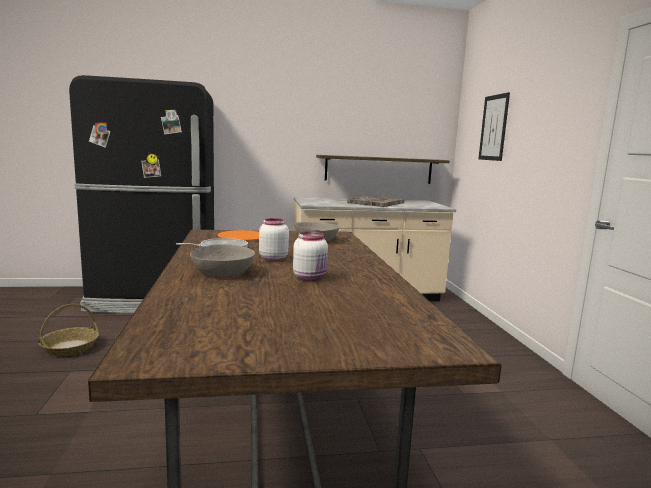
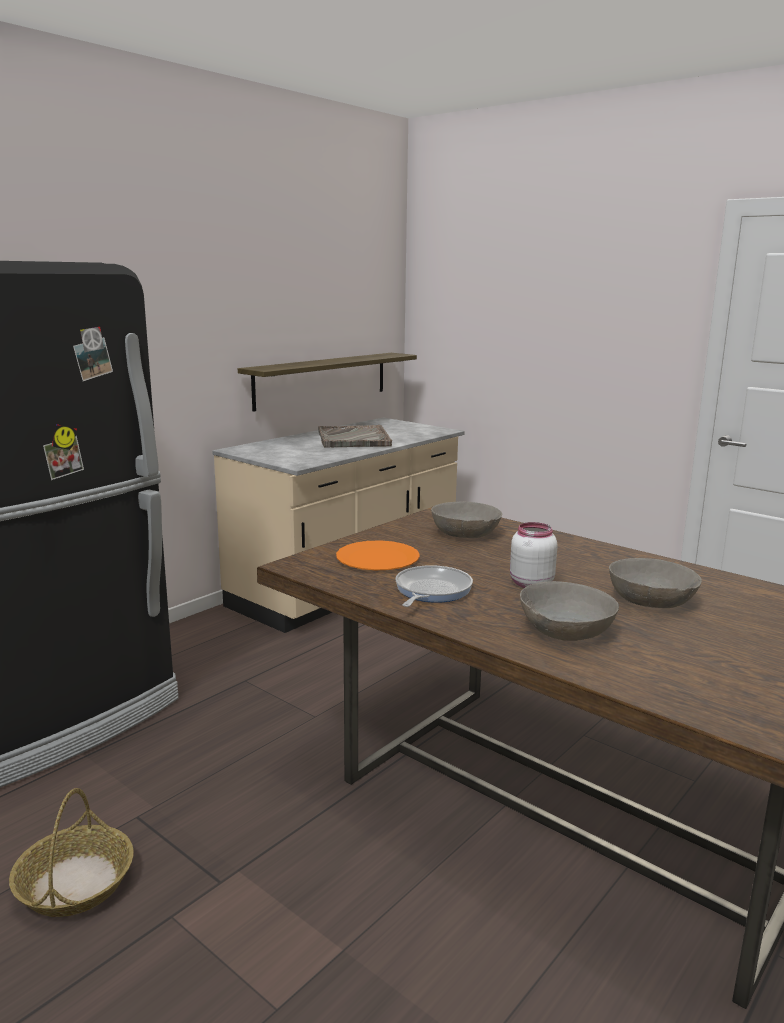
camera: 40 degrees left, 5 degrees up
(310, 278) = (651, 599): white jar -> grey bowl
(493, 127) = (499, 309): picture -> none

